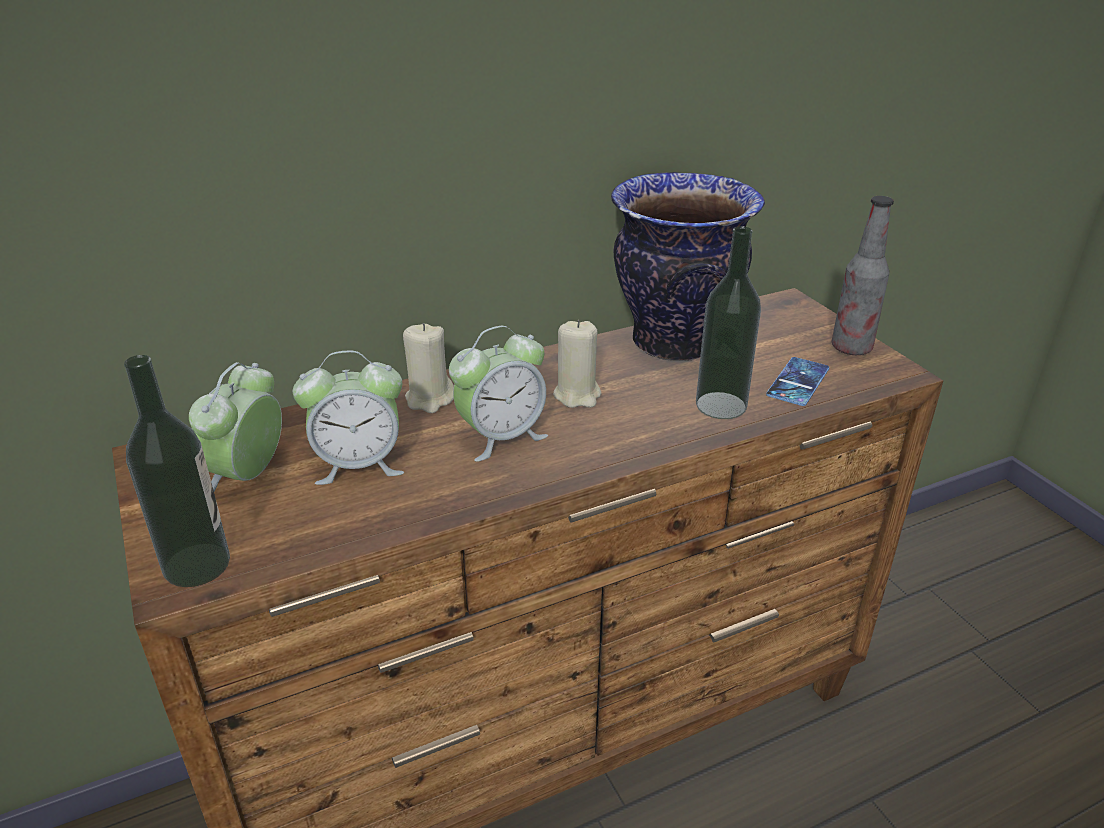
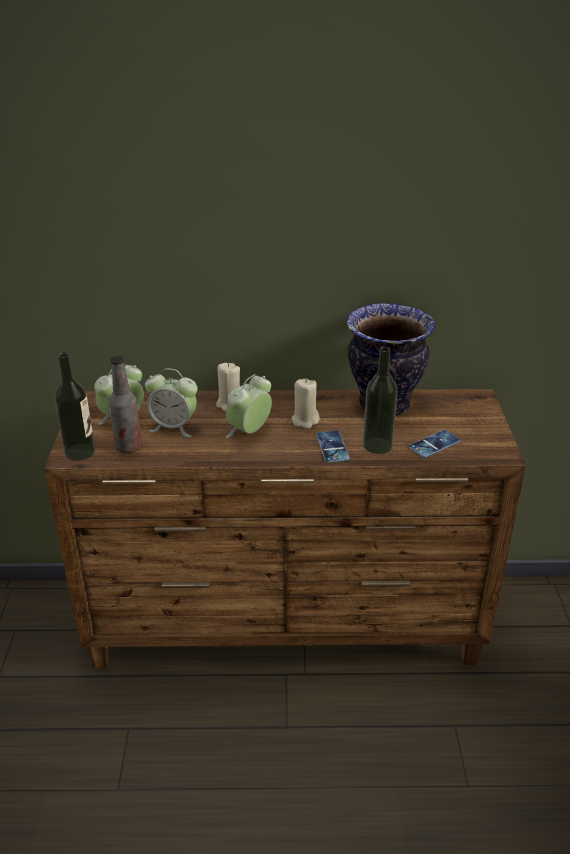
camera: 25 degrees right, 0 degrees up
(501, 437) = (249, 432): alarm clock -> alarm clock turned 135 degrees clockwise
(656, 426) = (332, 447): none -> phone
(851, 348) = (488, 433): bottle -> bottle (128, 447)

